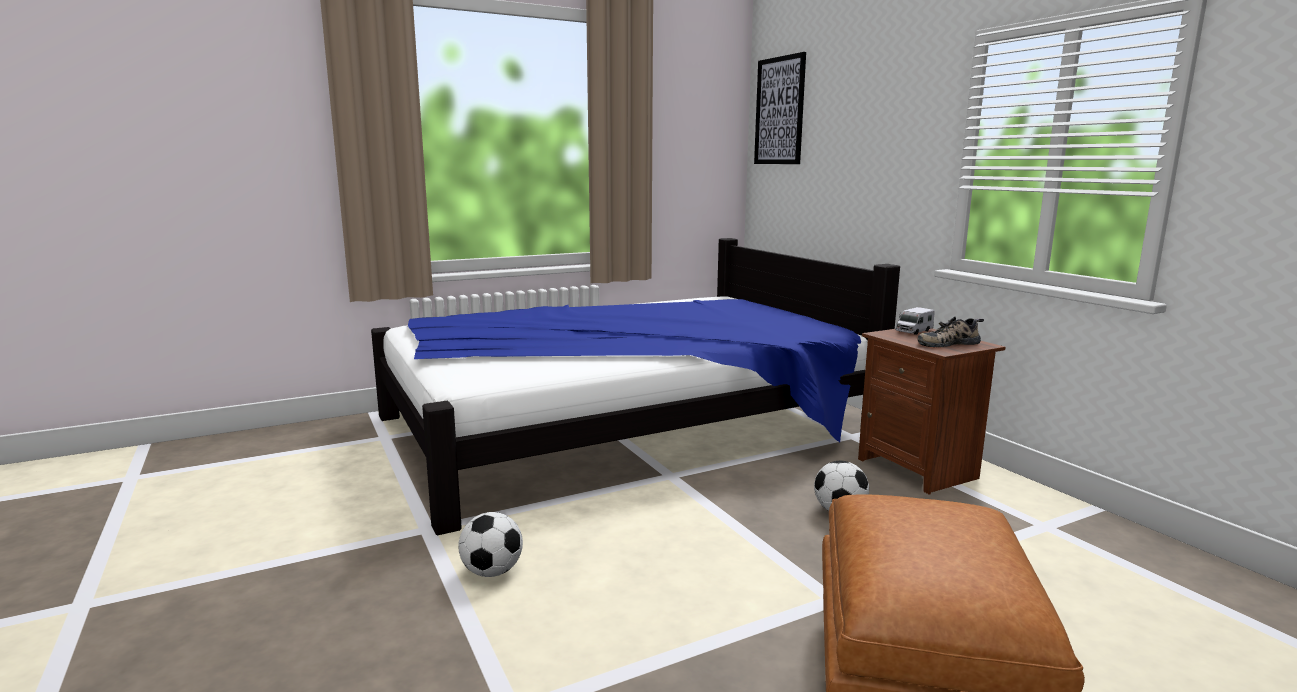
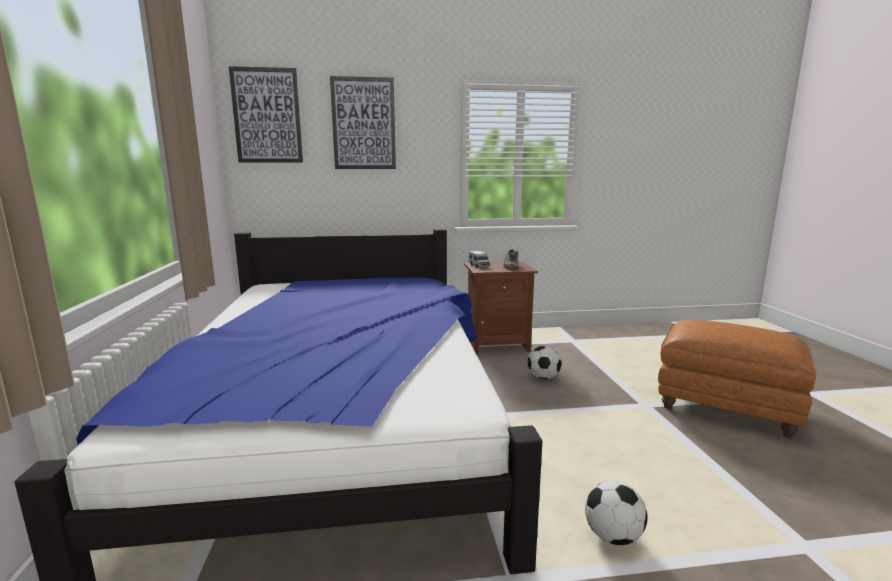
camera: 70 degrees left, 0 degrees up
(856, 112) = (364, 124): none -> picture

